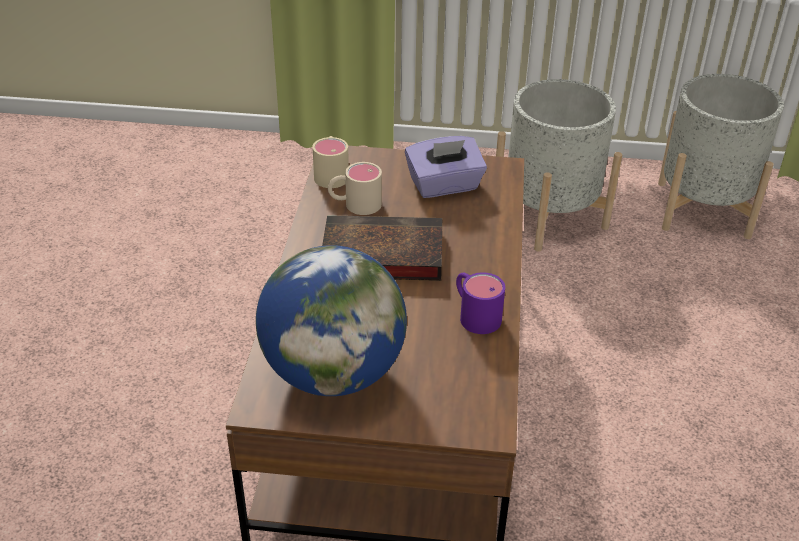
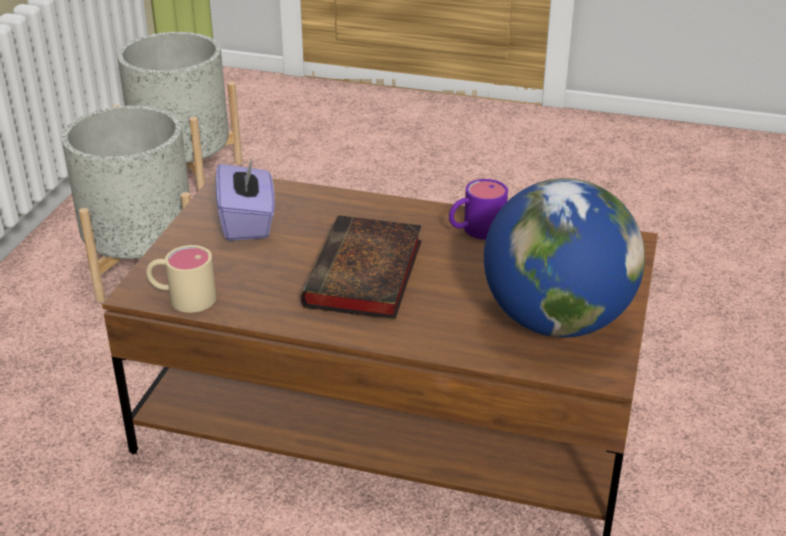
camera: 80 degrees left, 5 degrees down
(355, 204) = (259, 285): beige mug -> none

